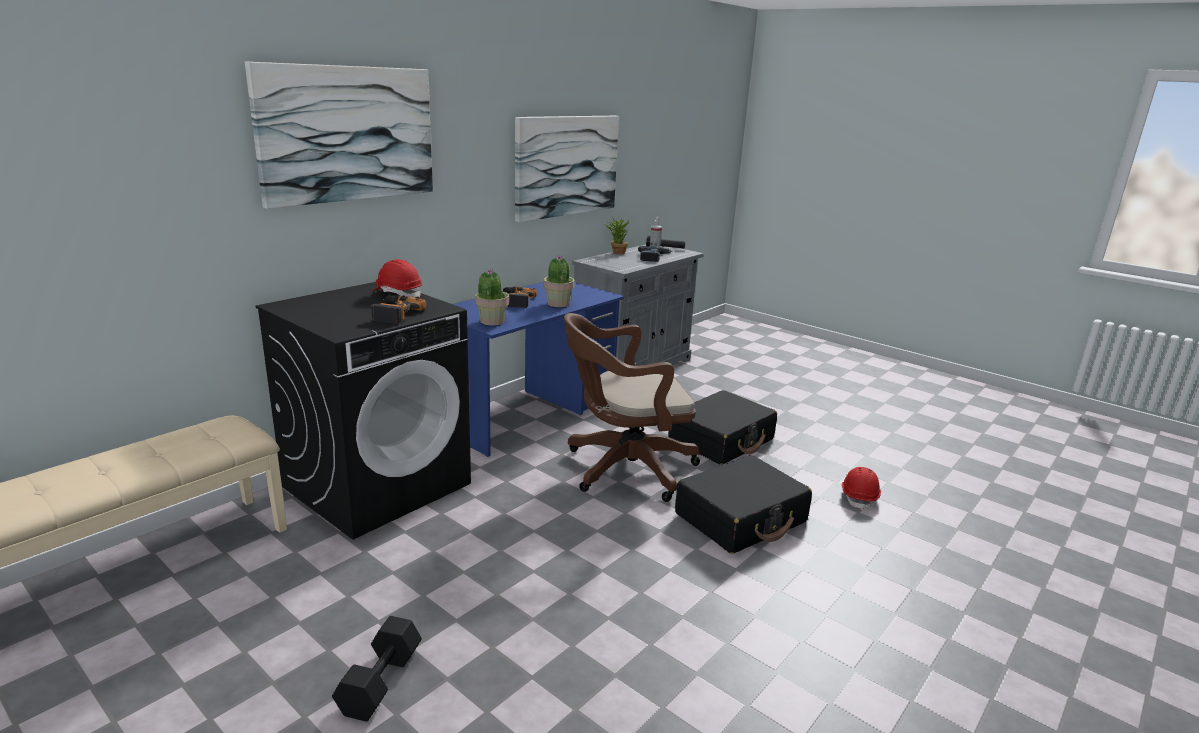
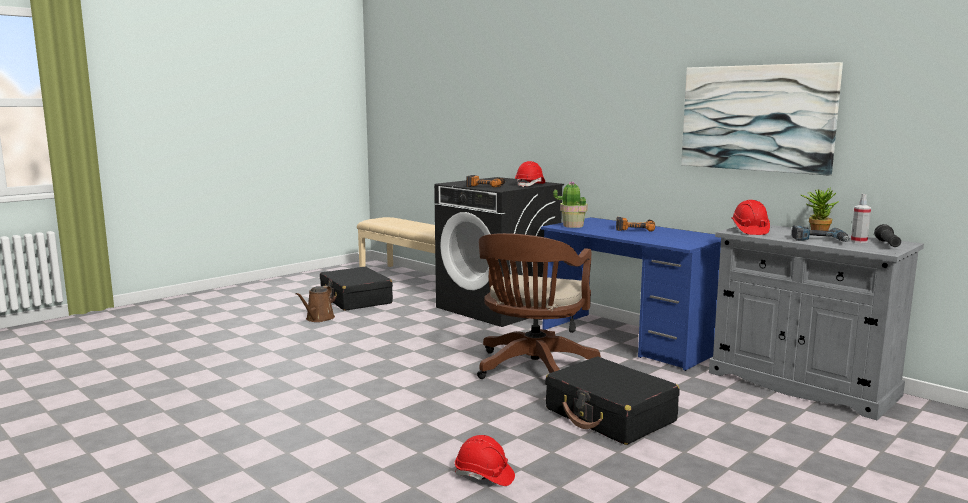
camera: 95 degrees right, 10 degrees down
(347, 134) = (554, 81): picture -> none
(379, 681) = (318, 319): black dumbbell -> brown watering can
(558, 304) = (637, 236): potted plant -> none
(618, 266) = (749, 231): none -> red hard hat
(623, 468) = (532, 370): brown office chair -> brown office chair turned 150 degrees counterclockwise
(741, 518) = (446, 408): black suitcase -> black suitcase (356, 299)

